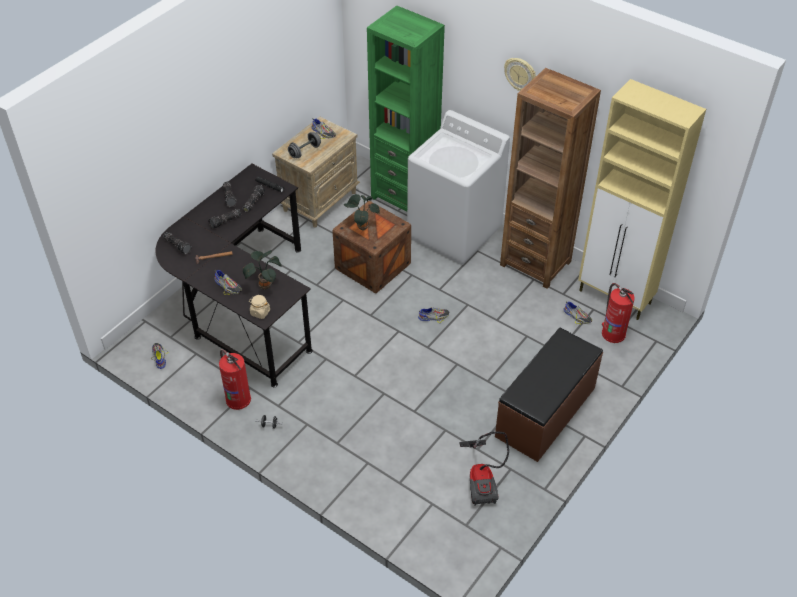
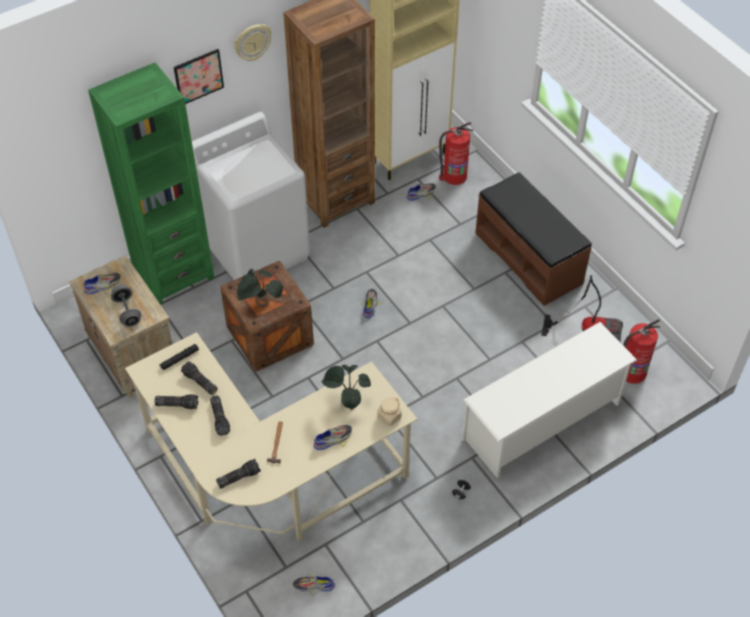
camera: 70 degrees left, 5 degrees up
(238, 399) = (412, 515): fire extinguisher -> fire extinguisher (631, 372)
(242, 305) = (268, 478): black desk -> beige desk
(363, 465) = (542, 421): none -> white shoe rack
(474, 66) = (198, 76): none -> picture

